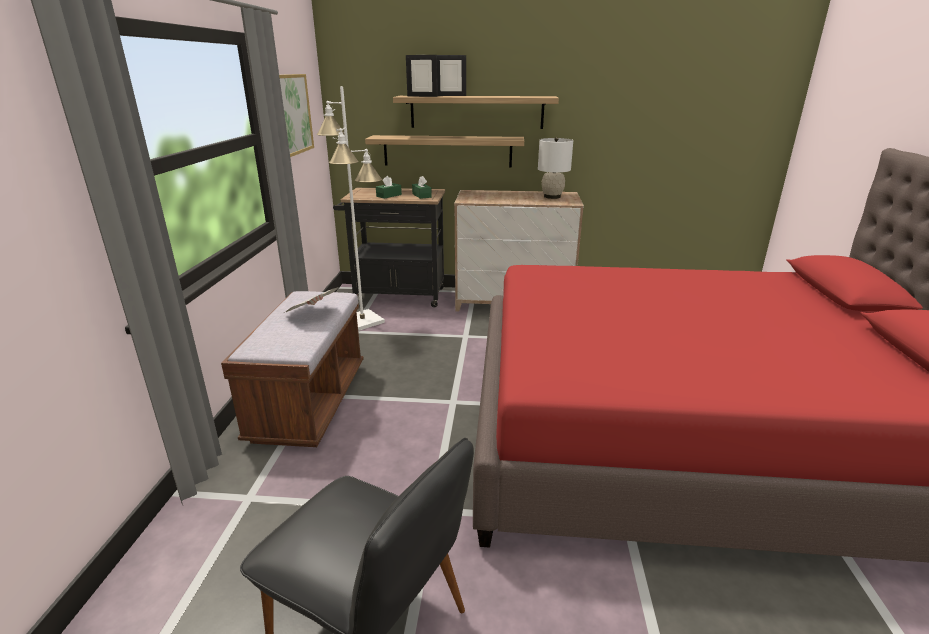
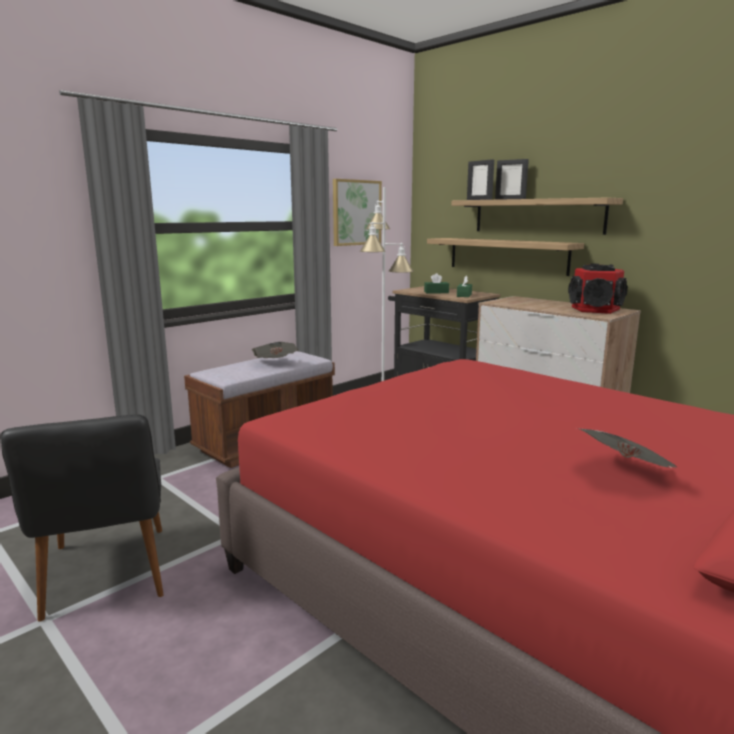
camera: 40 degrees right, 10 degrees down
(552, 196) = (596, 310): white table lamp -> speaker
(798, 337) = (627, 474): none -> newspaper

